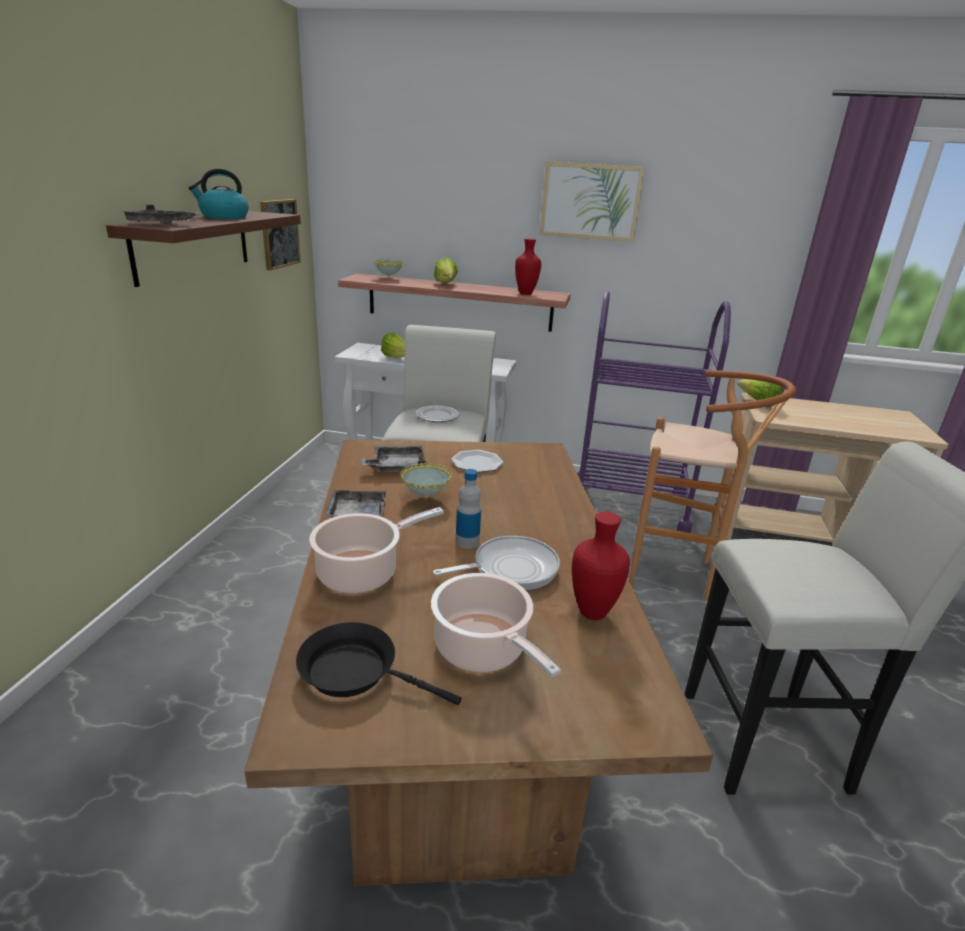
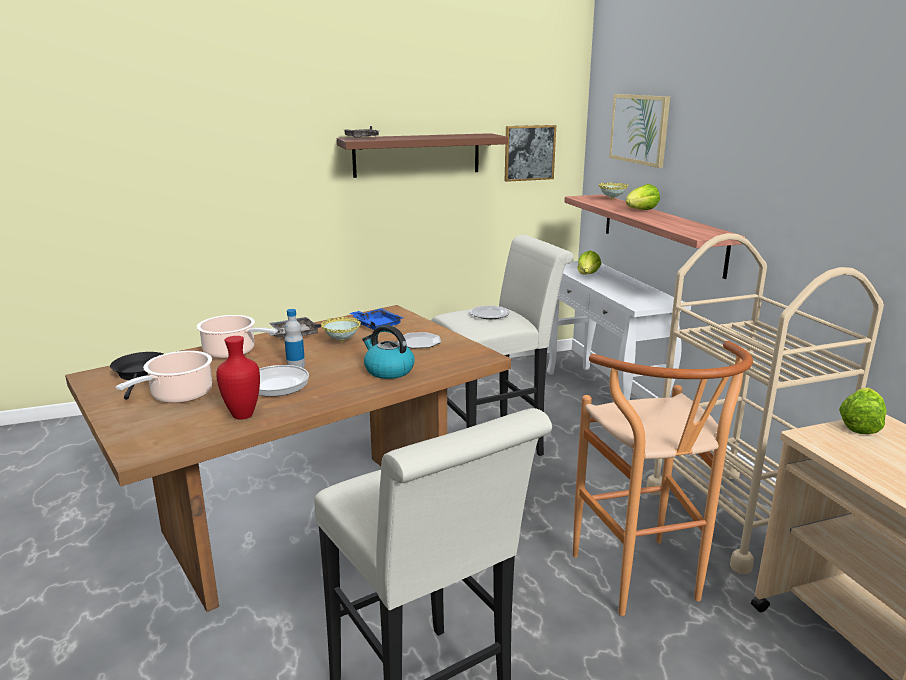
camera: 60 degrees right, 5 degrees down
(223, 217) = (433, 136): kettle -> kettle (388, 371)
(396, 467) = (376, 325): grey tray -> blue tray
(526, 293) = (685, 228): red vase -> none
(590, 201) = (769, 129): picture -> picture (639, 129)
(629, 505) = (735, 516): purple cart -> beige cart

